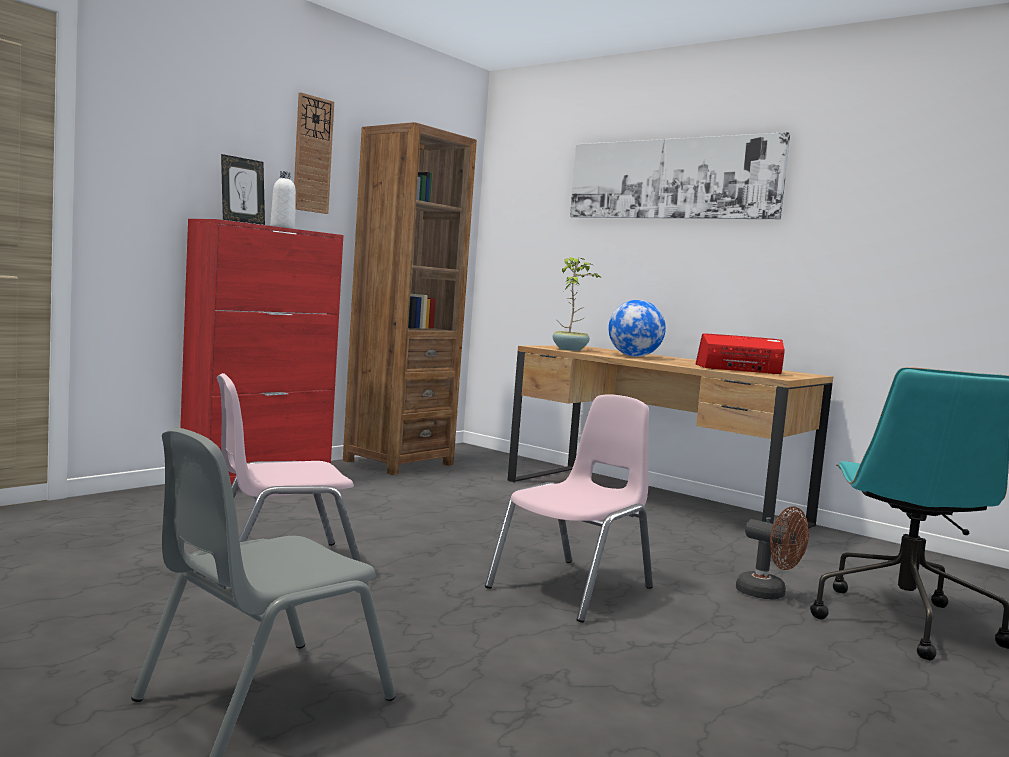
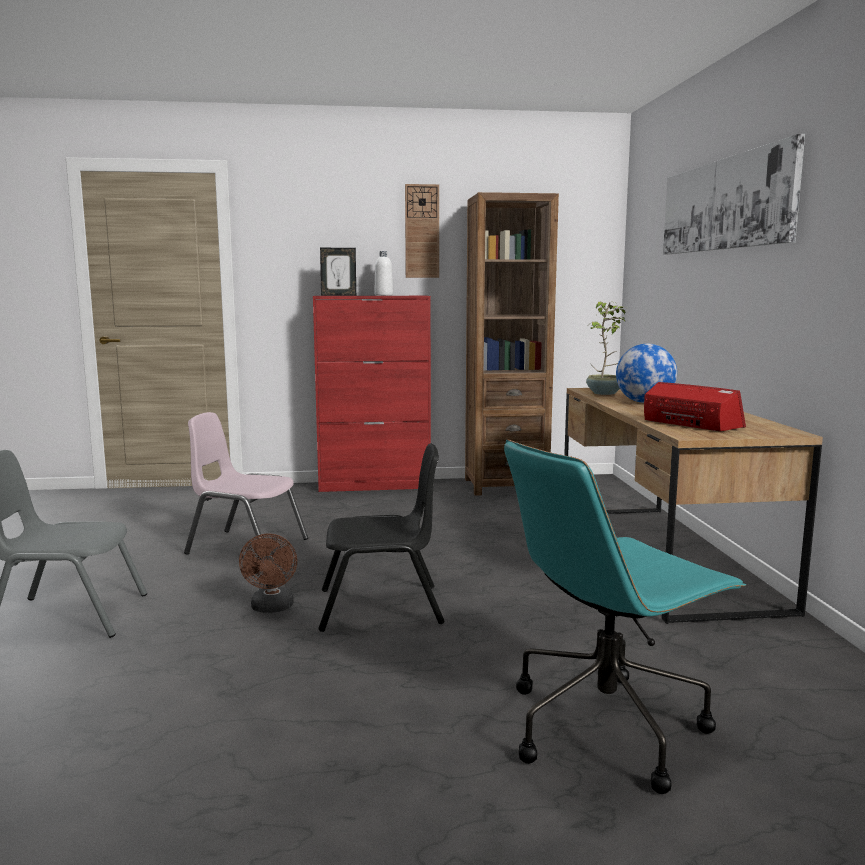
camera: 45 degrees right, 5 degrees up
(573, 588) = (381, 607): pink chair -> black chair
(768, 594) = (536, 659): brown fan -> brown fan (272, 608)

